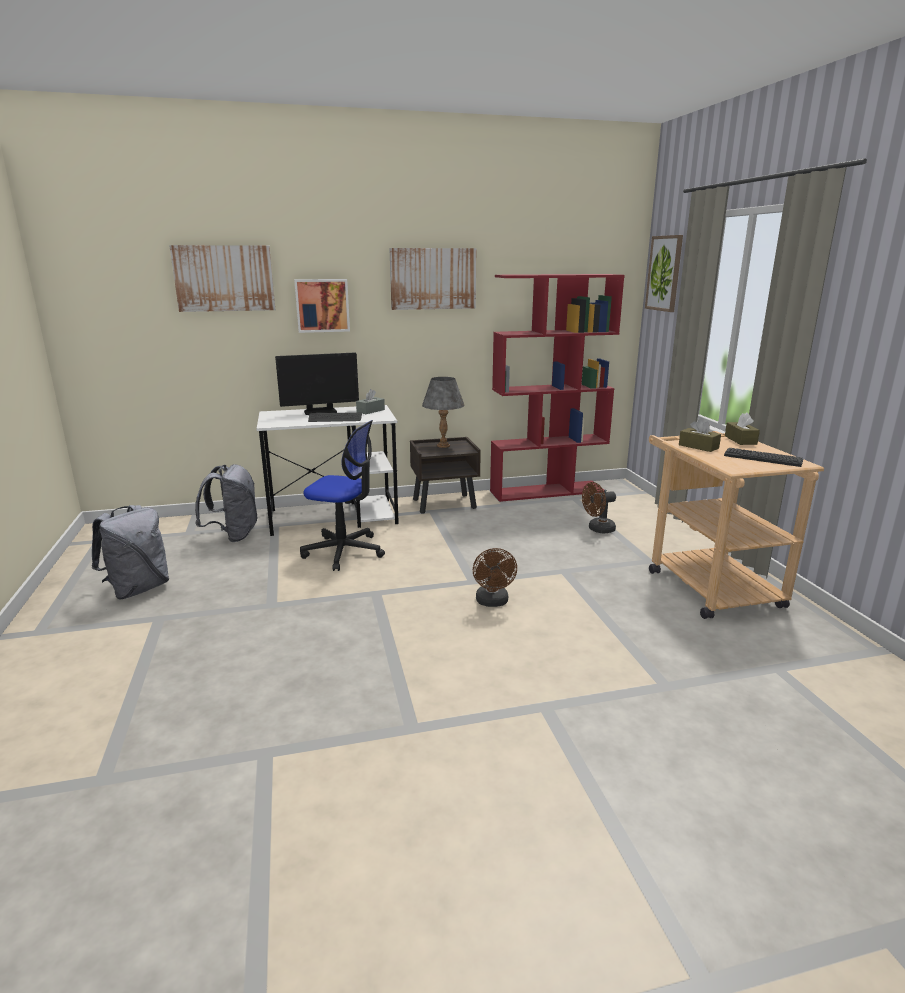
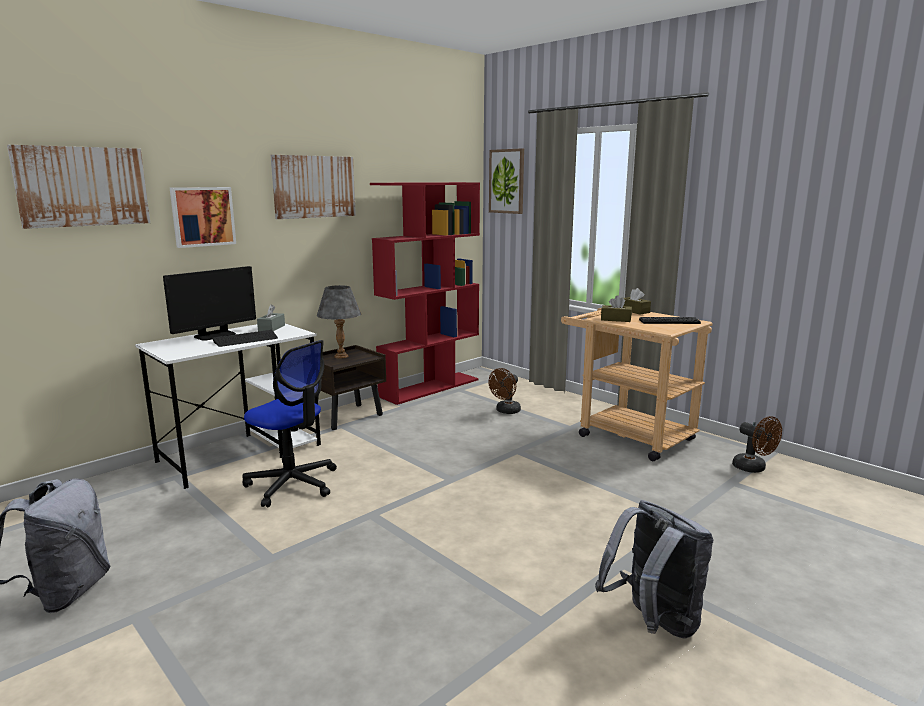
camera: 30 degrees left, 5 degrees down
(233, 535) = (134, 499): grey backpack -> grey backpack (653, 623)
(344, 551) = (292, 484): office chair -> office chair turned 45 degrees clockwise
(493, 602) = (488, 492): brown fan -> brown fan (753, 468)

